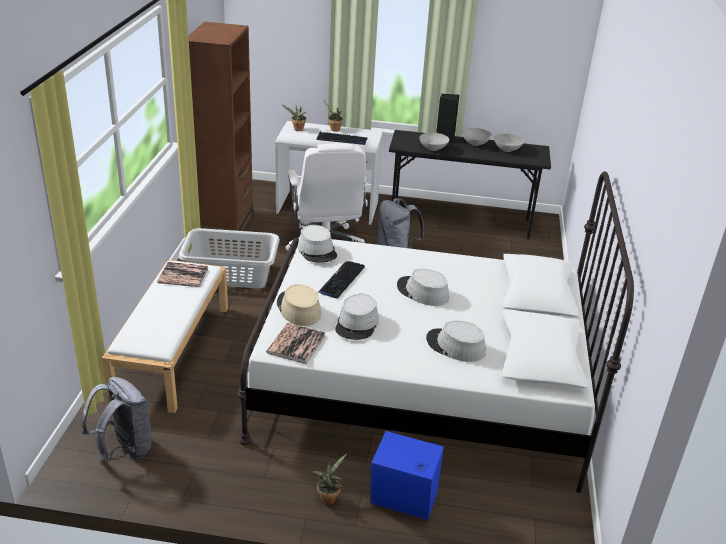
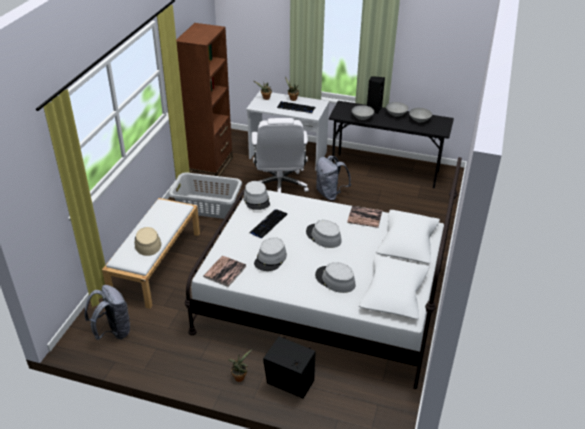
camera: 10 degrees right, 5 degrees up
(183, 275) = (165, 211): book -> book (364, 217)
(298, 309) = (233, 245): beige hat -> beige hat (147, 243)
(404, 501) = (290, 384): blue speaker -> black speaker

